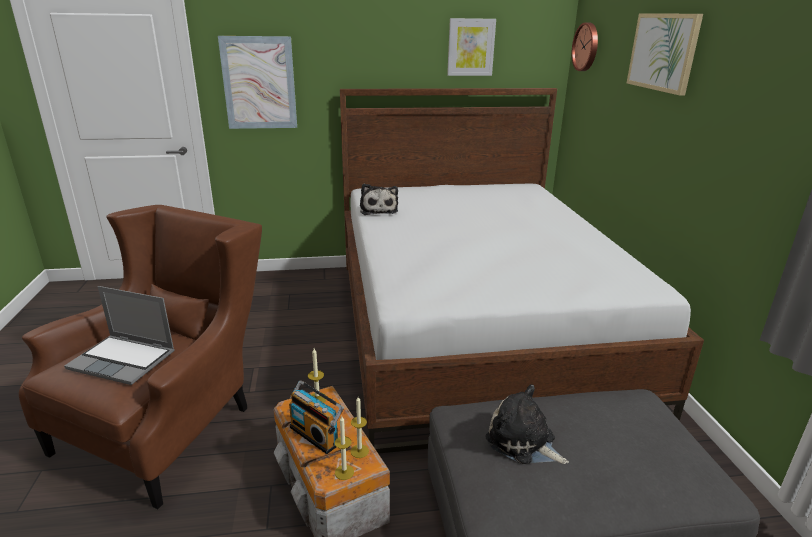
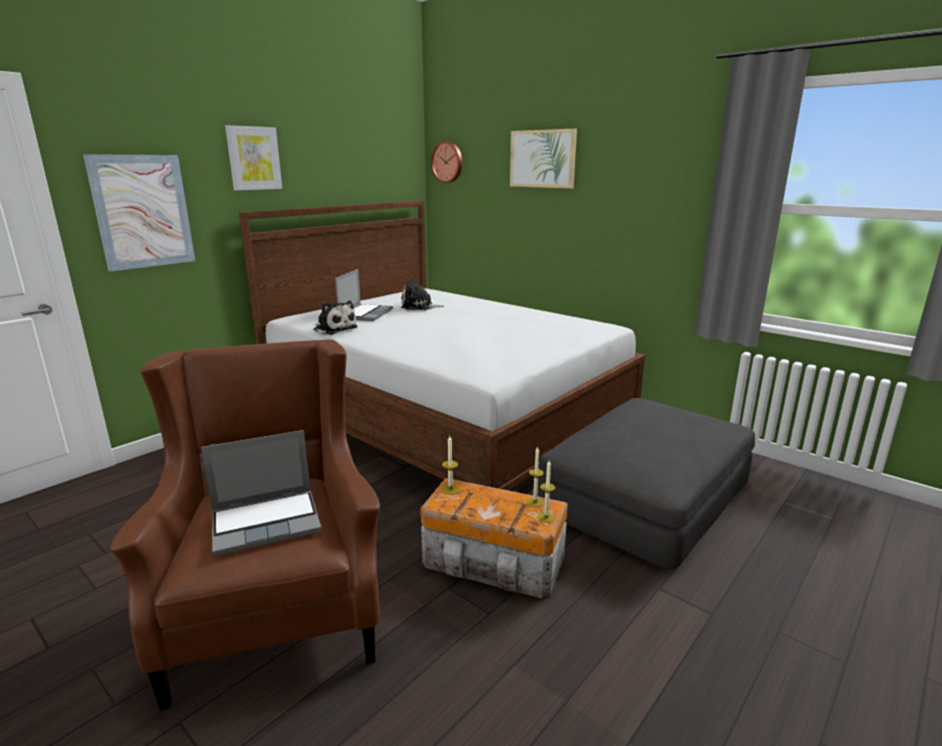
camera: 40 degrees left, 5 degrees down
(316, 434) = (489, 509): radio -> none
(430, 200) = (365, 313): none -> laptop
(470, 47) = (352, 165): picture -> picture (253, 158)
(523, 442) = (628, 444): plush toy -> plush toy (419, 307)

